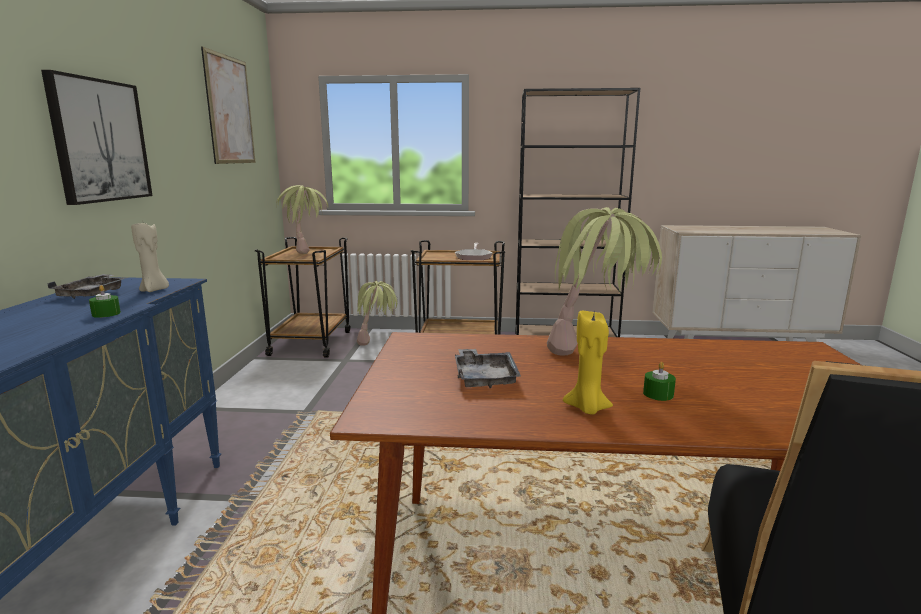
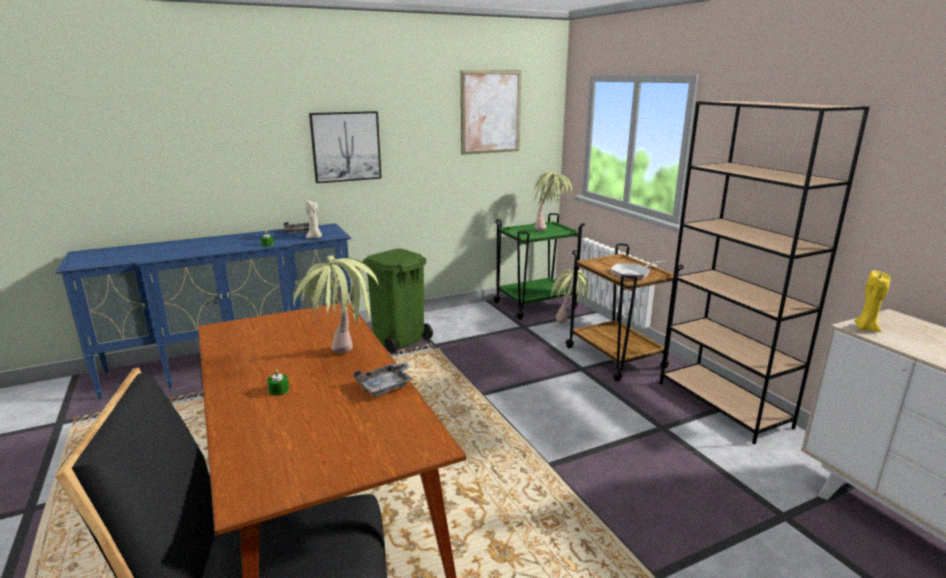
camera: 60 degrees right, 5 degrees up
(254, 428) = (398, 340): none -> green trash can
(311, 343) = (536, 305): brown cart -> green cart
(484, 377) = (281, 339): grey tray -> grey tray (386, 386)
(587, 408) = (246, 373): yellow candle -> yellow candle (865, 328)

